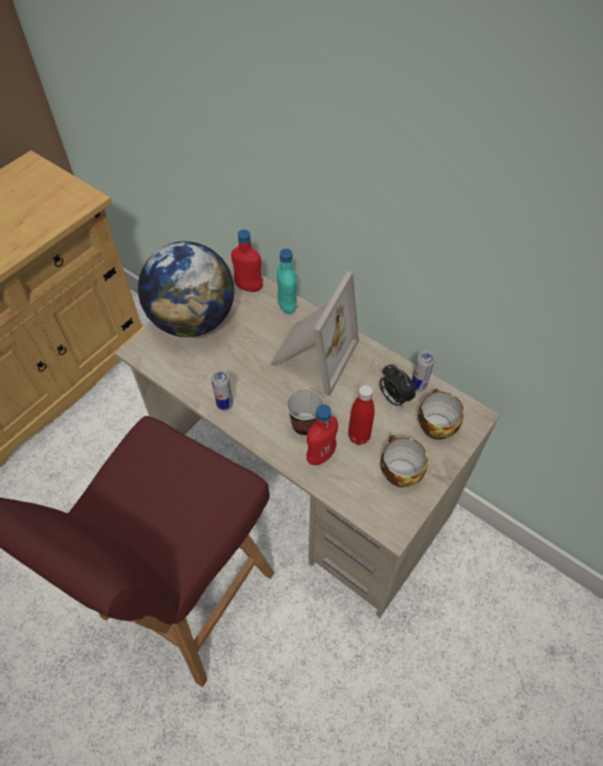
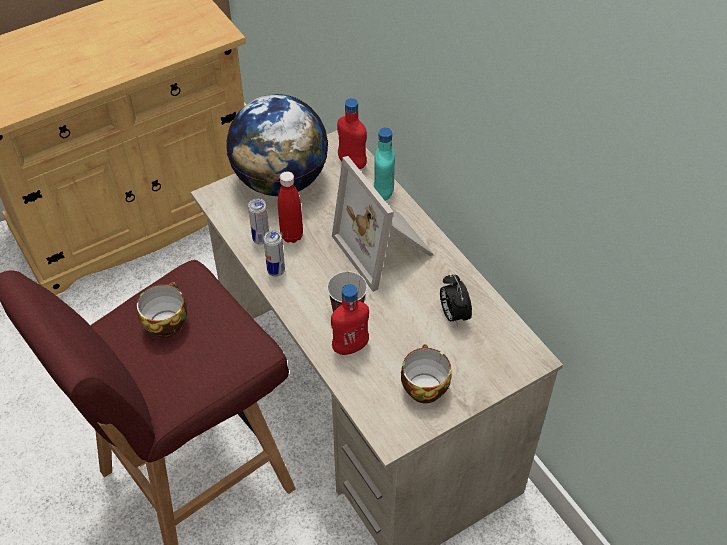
camera: 20 degrees right, 5 degrees down
(311, 355) = (386, 248): picture frame -> picture frame turned 105 degrees clockwise
(359, 436) = (398, 341): red bottle -> red bottle (292, 236)
(418, 385) = (486, 310): can -> can (261, 239)
(434, 425) = (484, 353): cup -> cup (166, 322)

